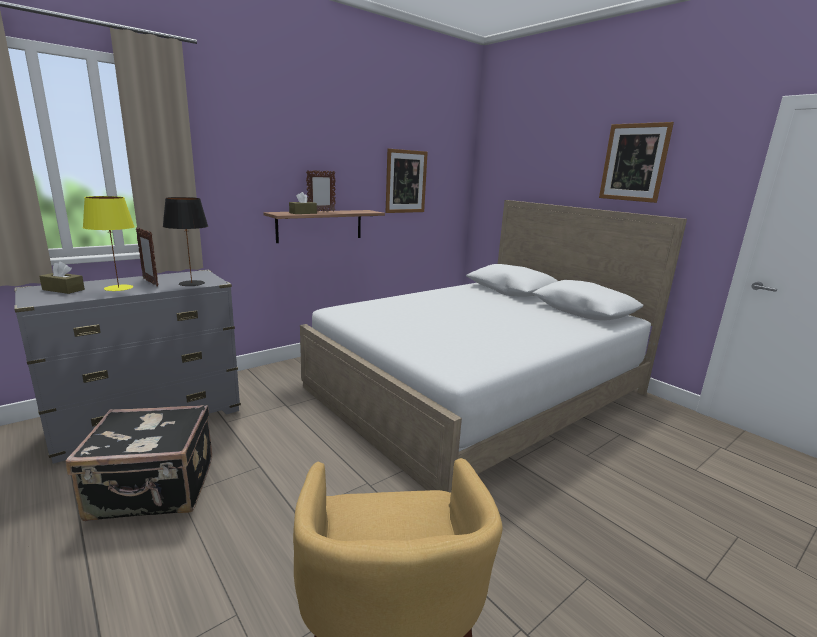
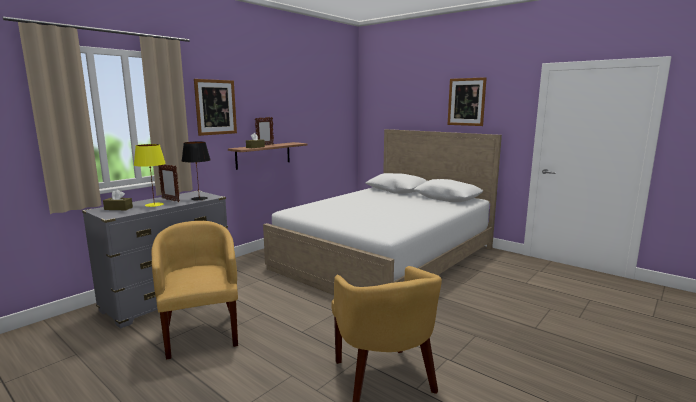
camera: 10 degrees left, 5 degrees down
(154, 490) = (201, 332): black suitcase -> yellow armchair
(406, 181) = (316, 121): picture -> picture (215, 107)

